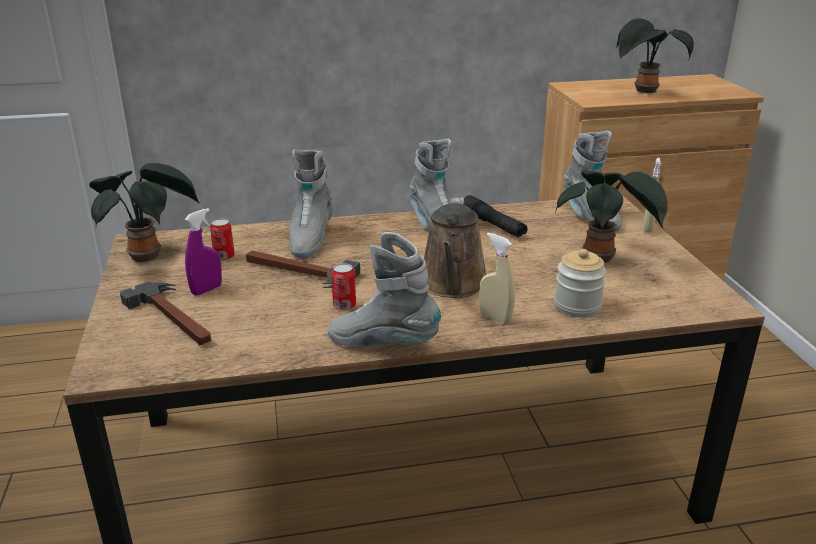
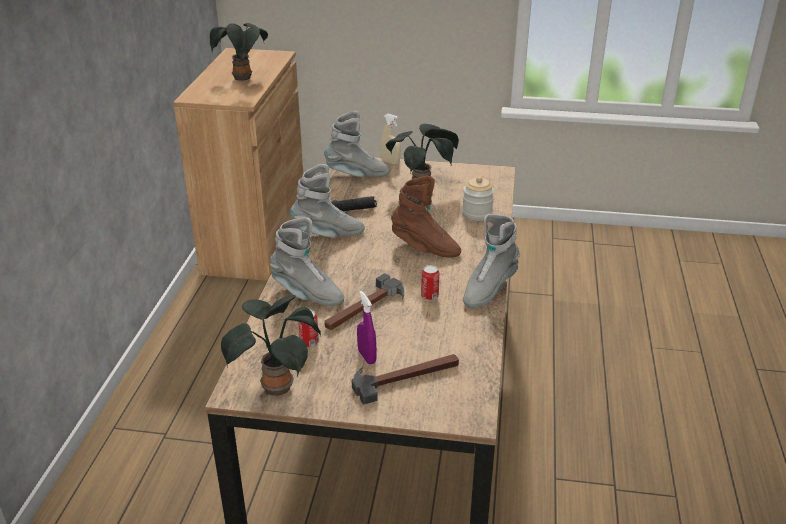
camera: 70 degrees left, 5 degrees up
(453, 285) = (425, 248): brown watering can -> brown boot
(495, 318) = (477, 243): beige spray bottle -> none

